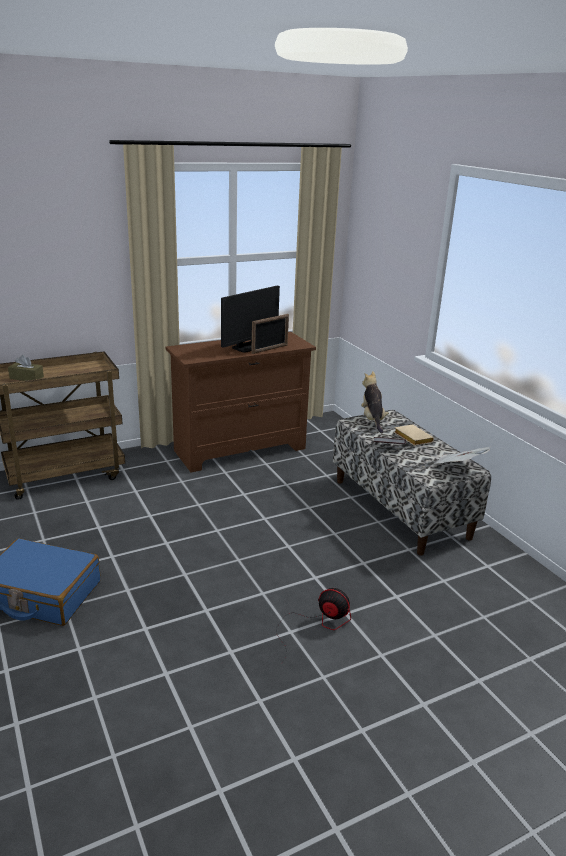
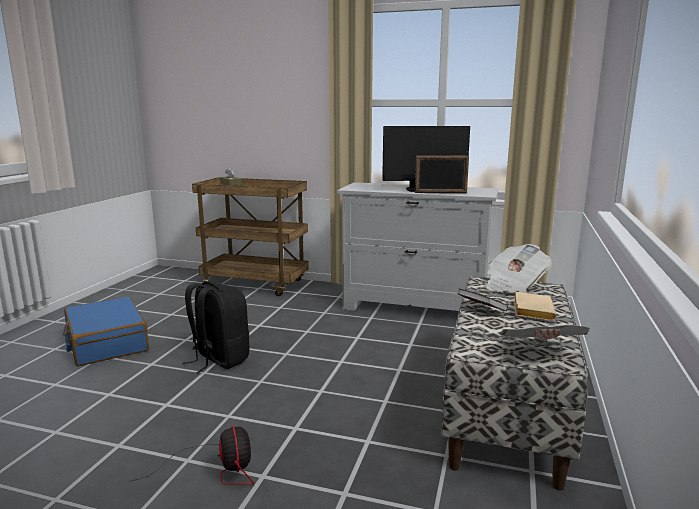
camera: 45 degrees right, 10 degrees down
(175, 559) = (219, 359): none -> black backpack
(241, 449) = (415, 307): brown dresser -> white dresser
(372, 420) = (513, 285): plush toy -> newspaper

